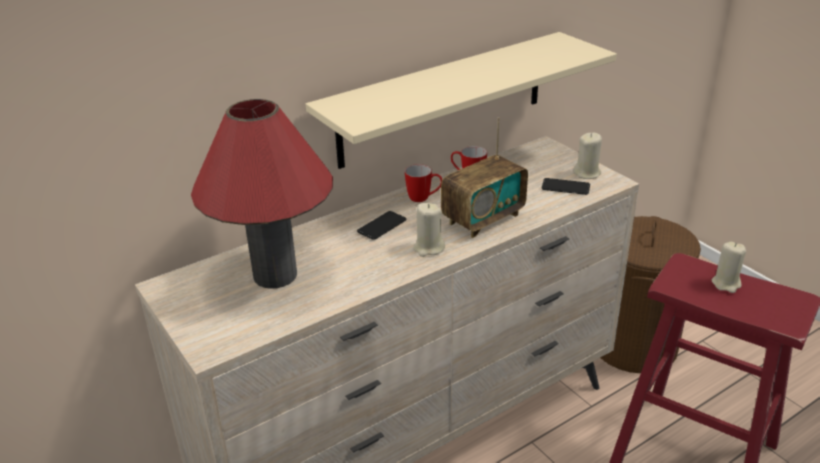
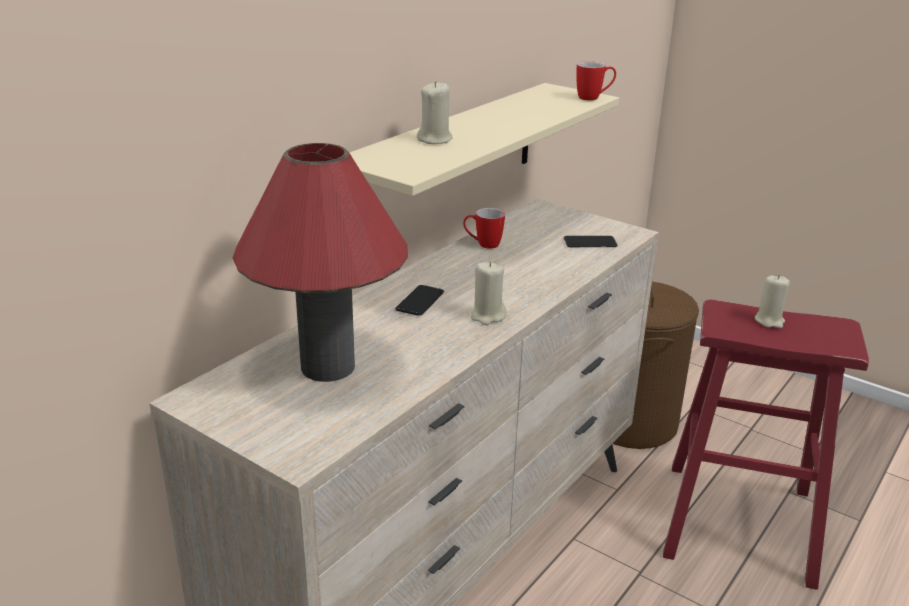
camera: 20 degrees left, 5 degrees down
(424, 198) = (448, 269): mug -> mug (594, 98)
(483, 219) = (526, 281): radio -> none
(587, 173) = (602, 228): beige candle -> beige candle (435, 139)

